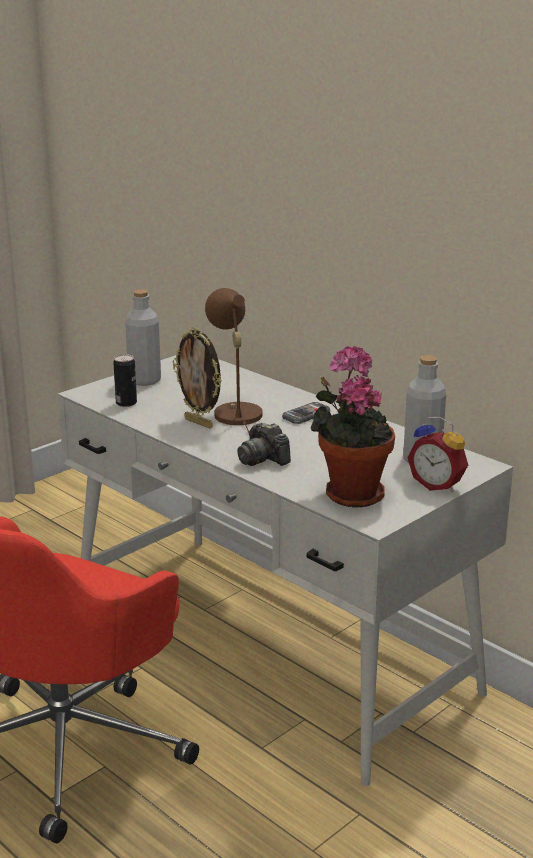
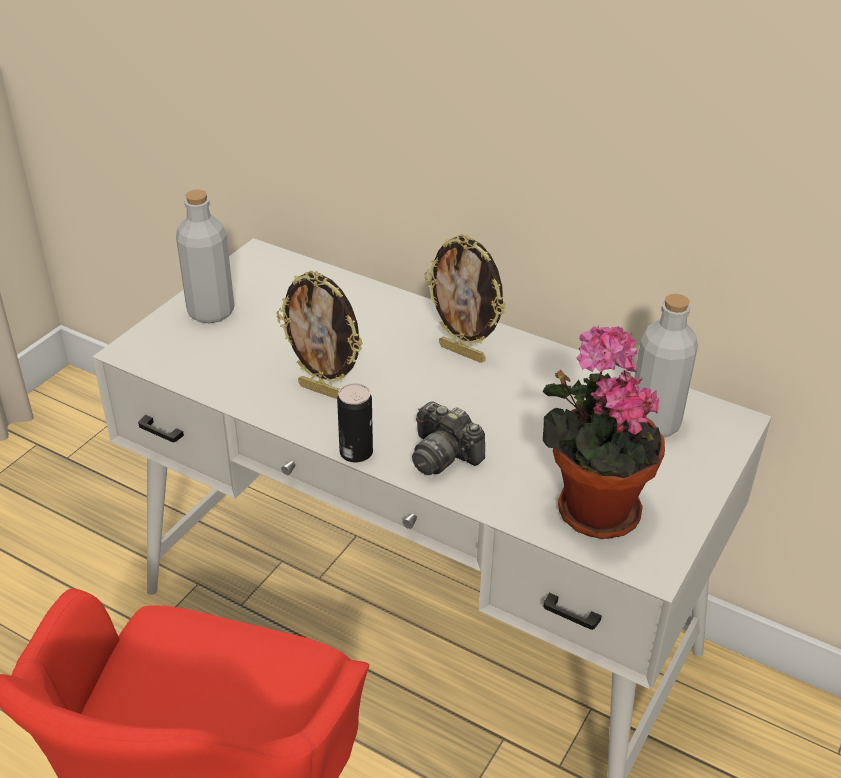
camera: 15 degrees left, 15 degrees up
(126, 403) = (202, 364): can -> can (356, 452)
(234, 412) = (364, 362): brown table lamp -> none
(306, 415) = (463, 353): phone -> picture frame
(438, 485) = (696, 471): alarm clock -> none

